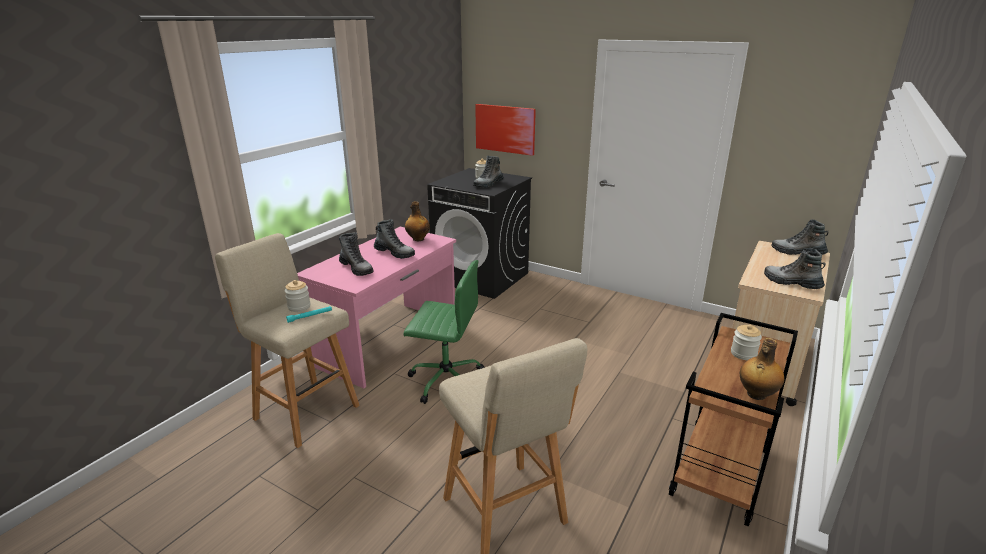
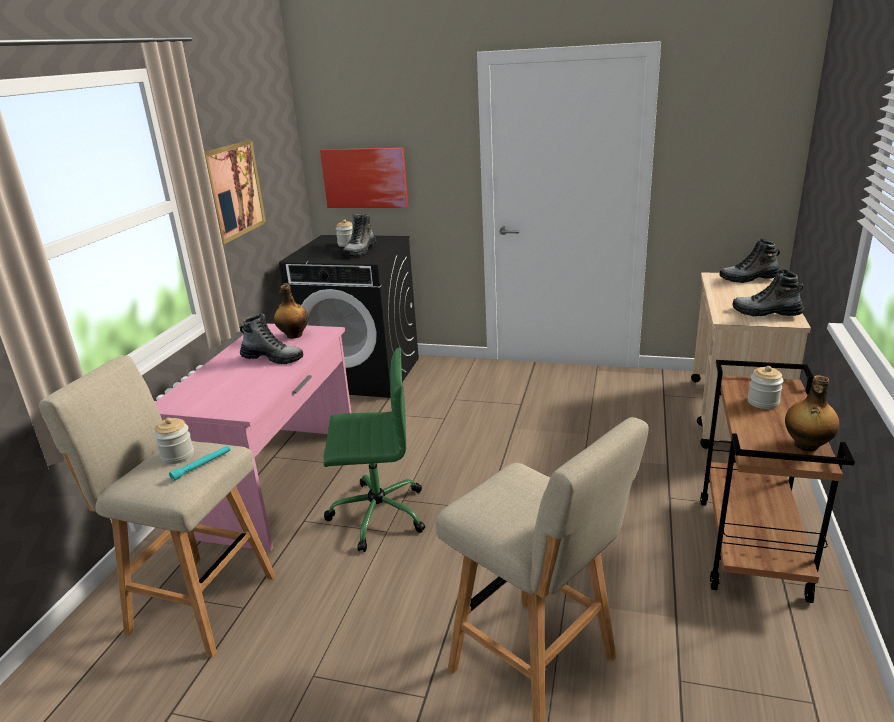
camera: 15 degrees left, 0 degrees up
(356, 268) = (231, 388): boot -> none
(397, 128) = (232, 190): none -> picture

